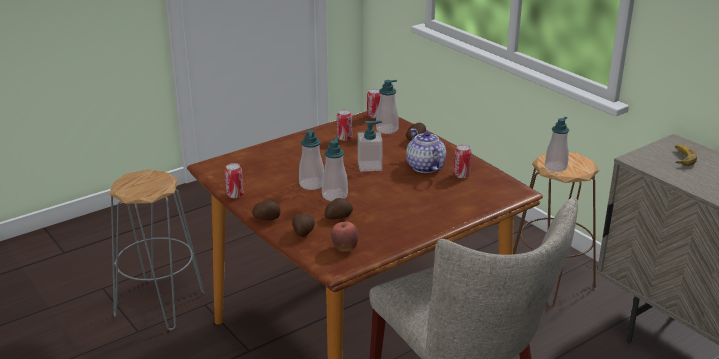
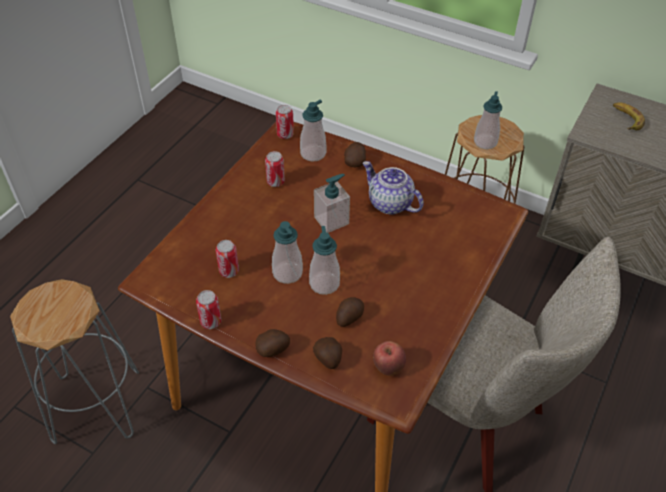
camera: 25 degrees left, 20 degrees up
(461, 175) = (434, 205): can -> can (229, 271)

